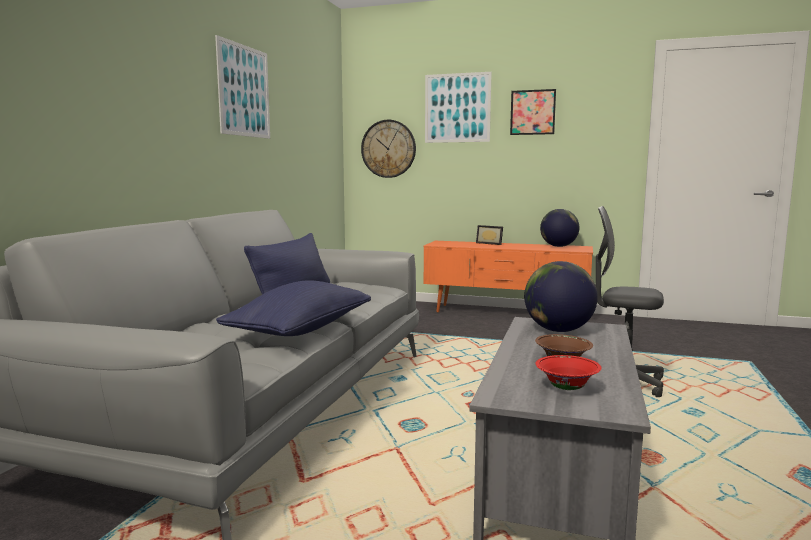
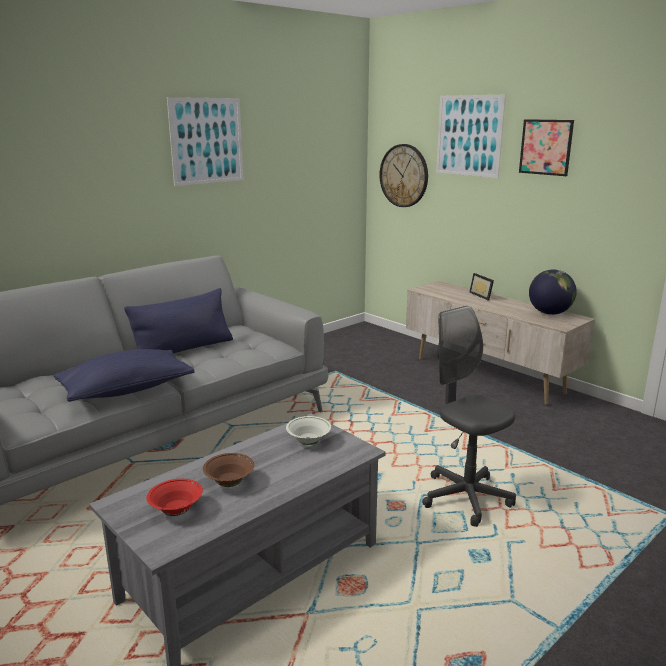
camera: 30 degrees right, 10 degrees up
(505, 314) = (487, 375): orange tv stand -> beige tv stand
(558, 330) = (308, 442): globe -> white bowl

